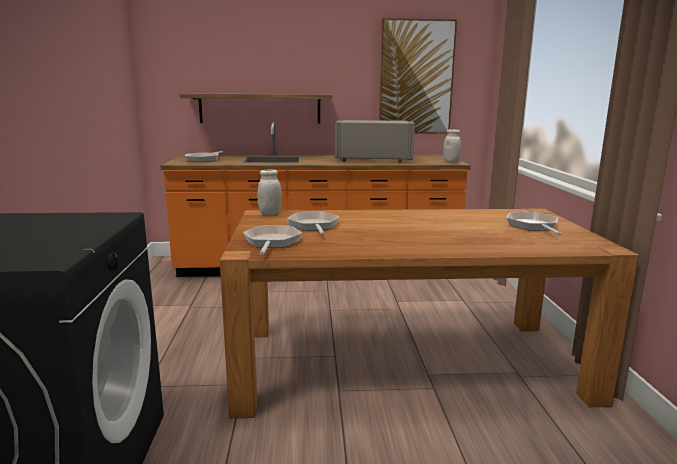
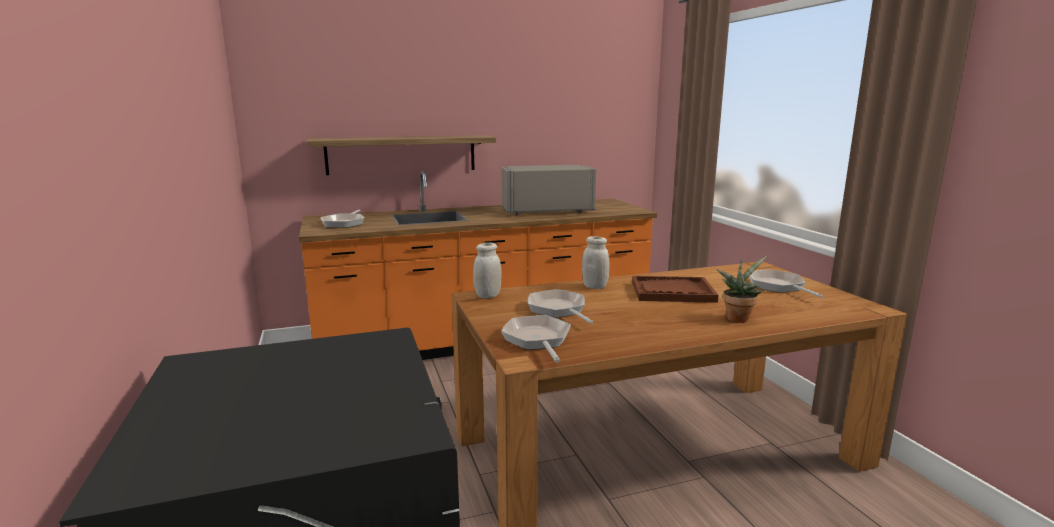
camera: 15 degrees left, 0 degrees up
(416, 78) = (579, 114): picture -> none
(427, 222) = (672, 292): none -> brown tray
(451, 162) = (632, 209): white jar -> white jar (595, 286)
(462, 243) = (738, 318): none -> potted plant

